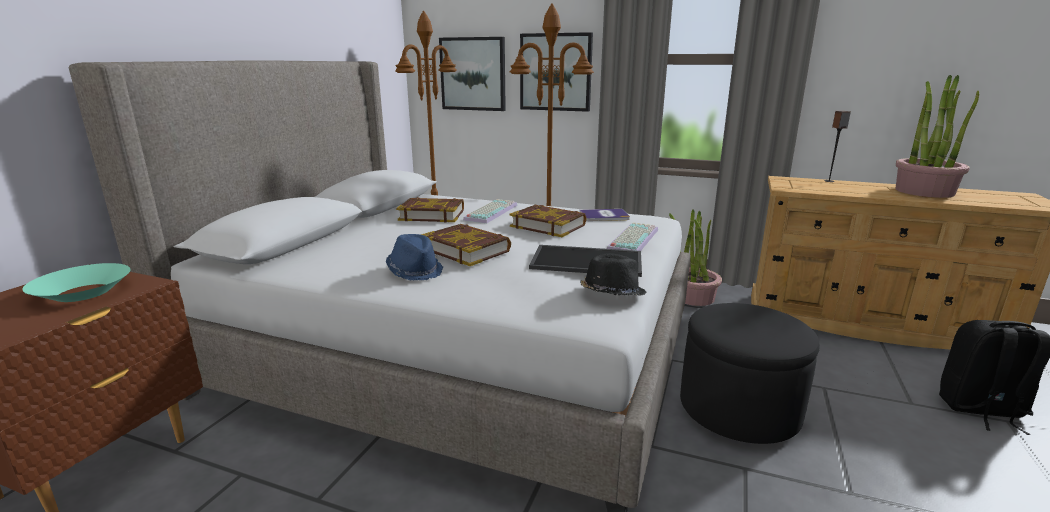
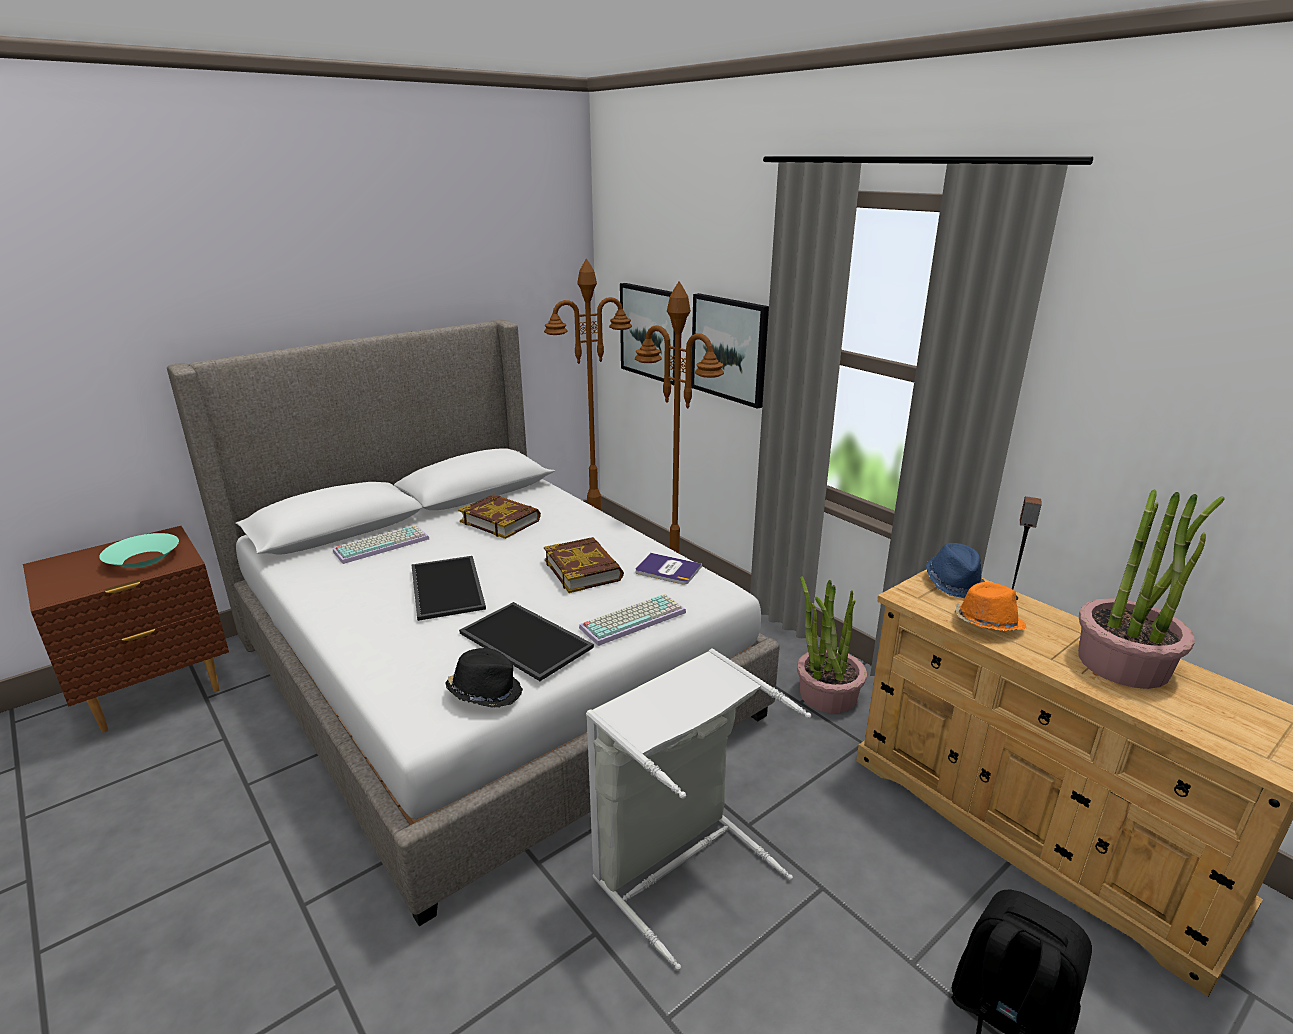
camera: 30 degrees right, 5 degrees up
(415, 271) = (376, 602): blue hat -> blue hat (954, 583)
(466, 250) = (449, 587): book -> tray
(490, 212) = (560, 531): keyboard -> keyboard (382, 544)
(738, 409) = (679, 866): black ottoman -> grey laundry basket
(843, 190) = (986, 623): none -> orange hat

